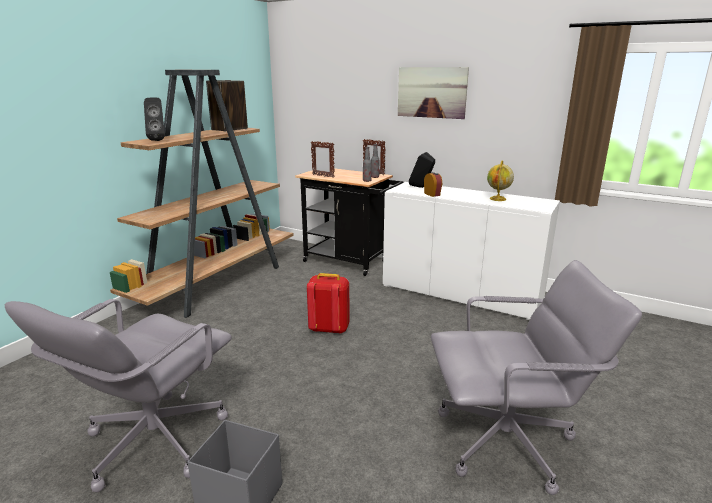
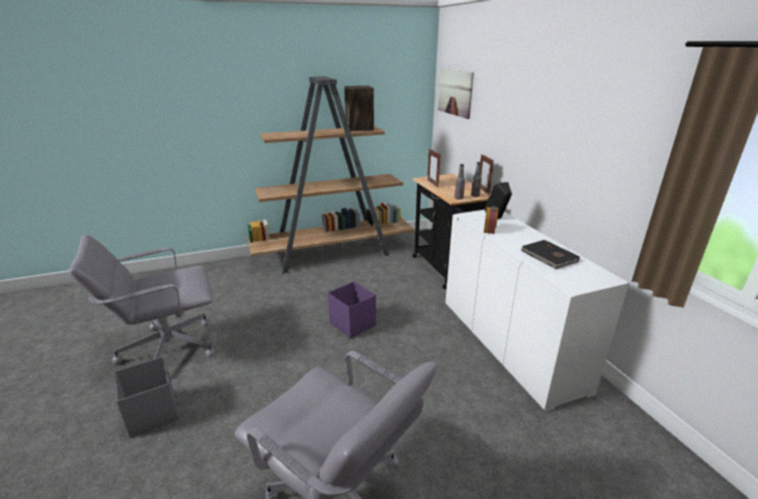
camera: 40 degrees right, 5 degrees up
(158, 140) = (283, 135): black speaker -> none
(328, 329) = (352, 324): red backpack -> purple storage box
(431, 92) = (541, 114): picture -> picture (455, 92)
(498, 199) = (549, 256): globe -> black book

